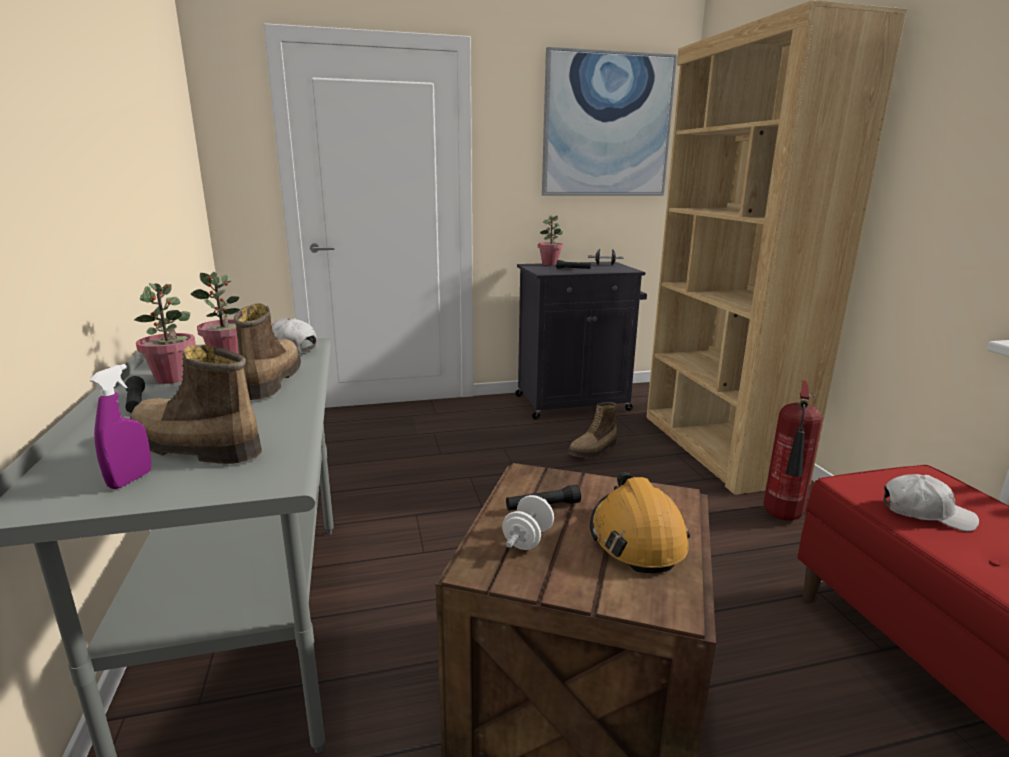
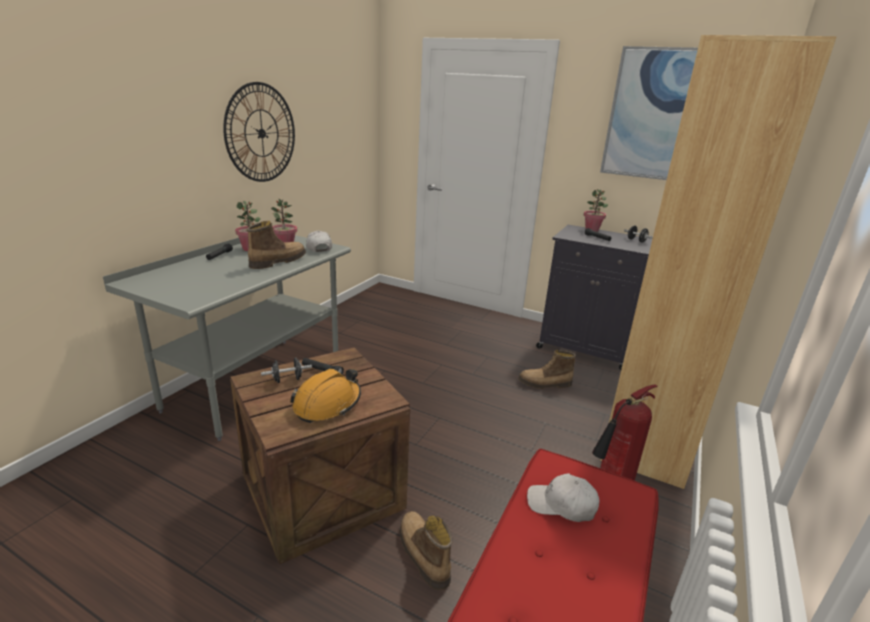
camera: 40 degrees right, 5 degrees up
(105, 157) = (261, 133): none -> wall clock
(130, 480) = (161, 285): purple spray bottle -> none
(193, 447) = (197, 280): boot -> boot (422, 554)
(528, 539) = (287, 379): white dumbbell -> black dumbbell
(925, 513) = (562, 505): white cap -> white cap turned 135 degrees clockwise

